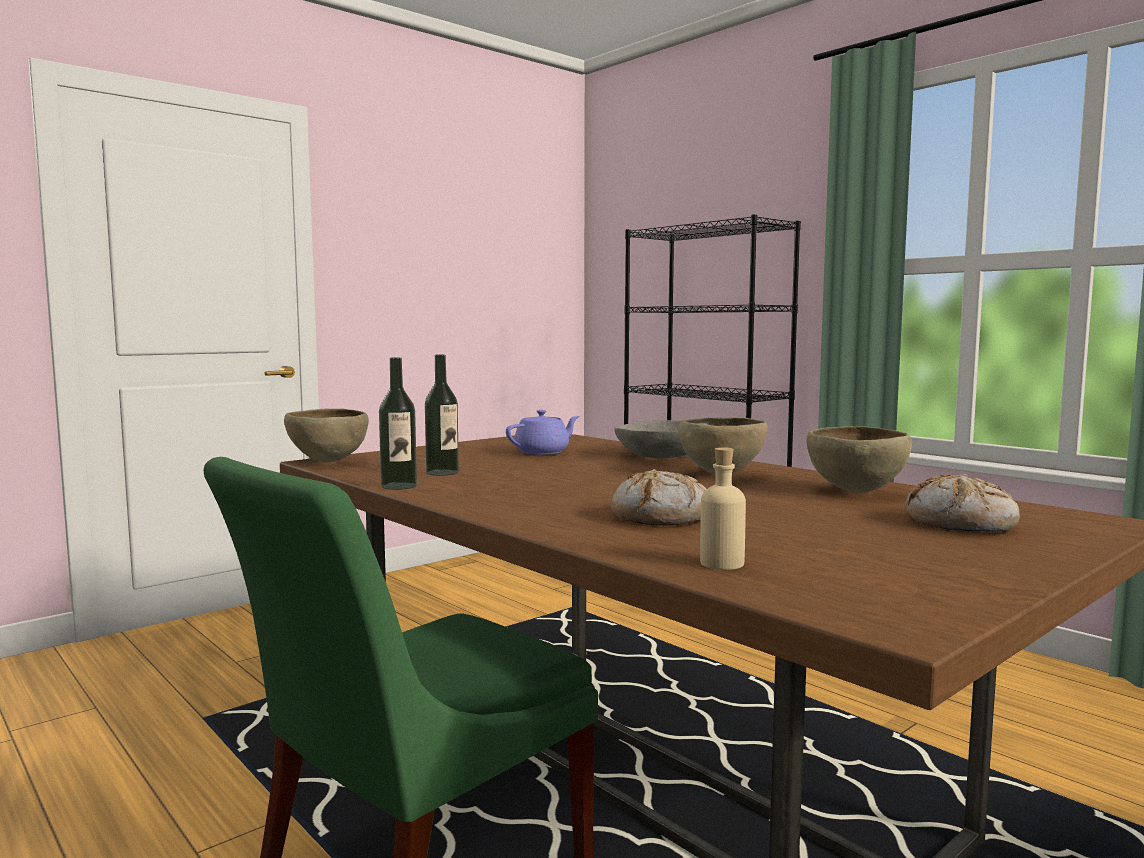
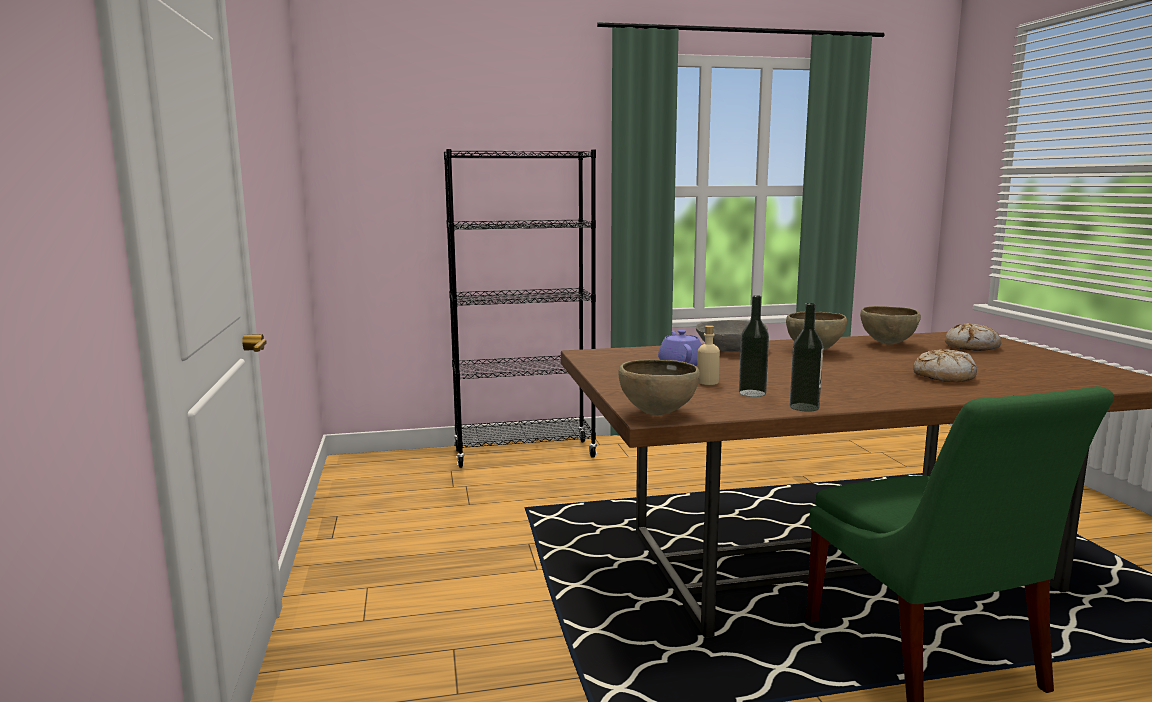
camera: 60 degrees left, 5 degrees up
(721, 563) = (1055, 384): beige bottle -> beige bottle (707, 382)

